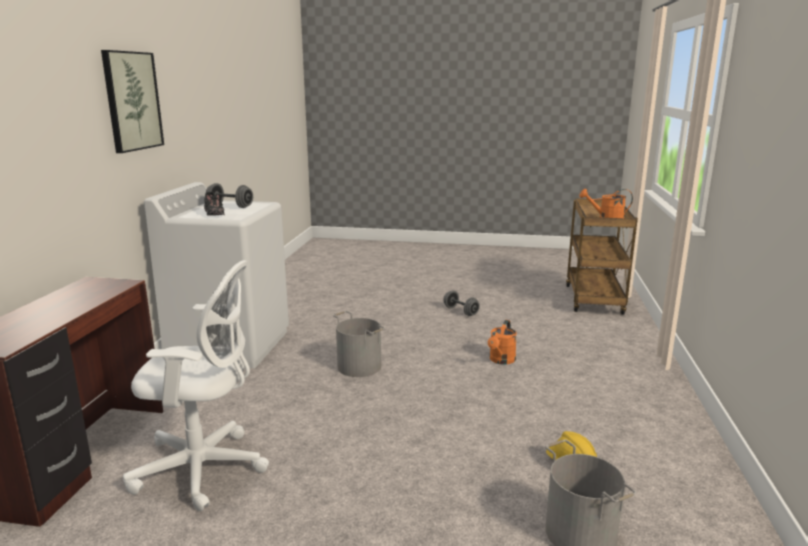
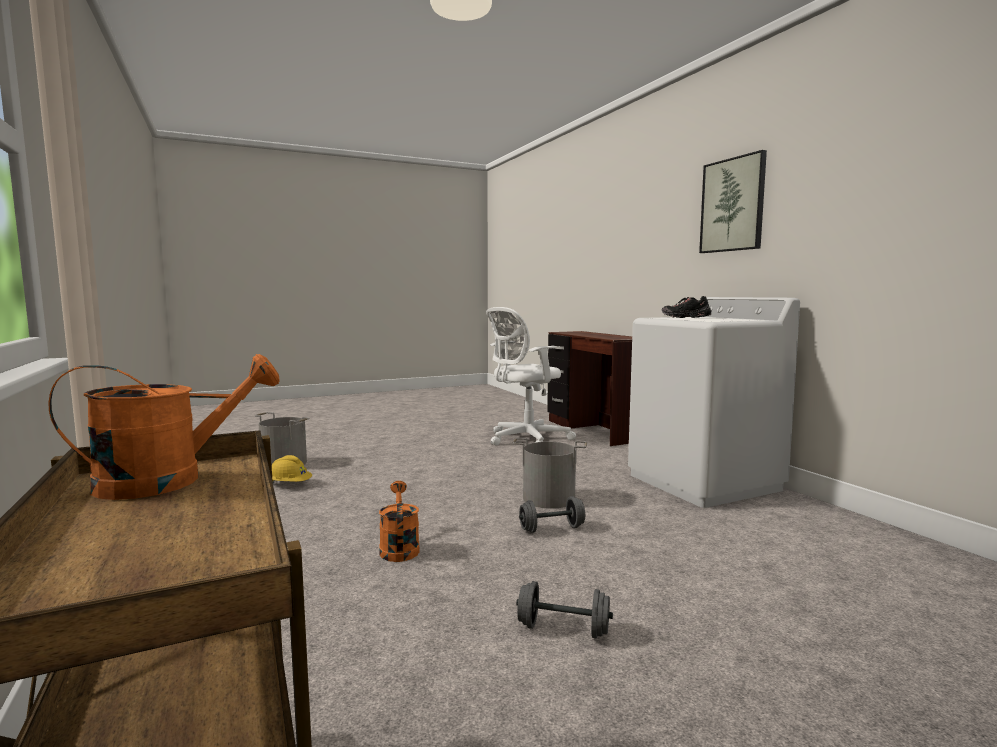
camera: 145 degrees right, 10 degrees down
(230, 206) = (717, 319): grey dumbbell -> grey dumbbell (551, 529)

